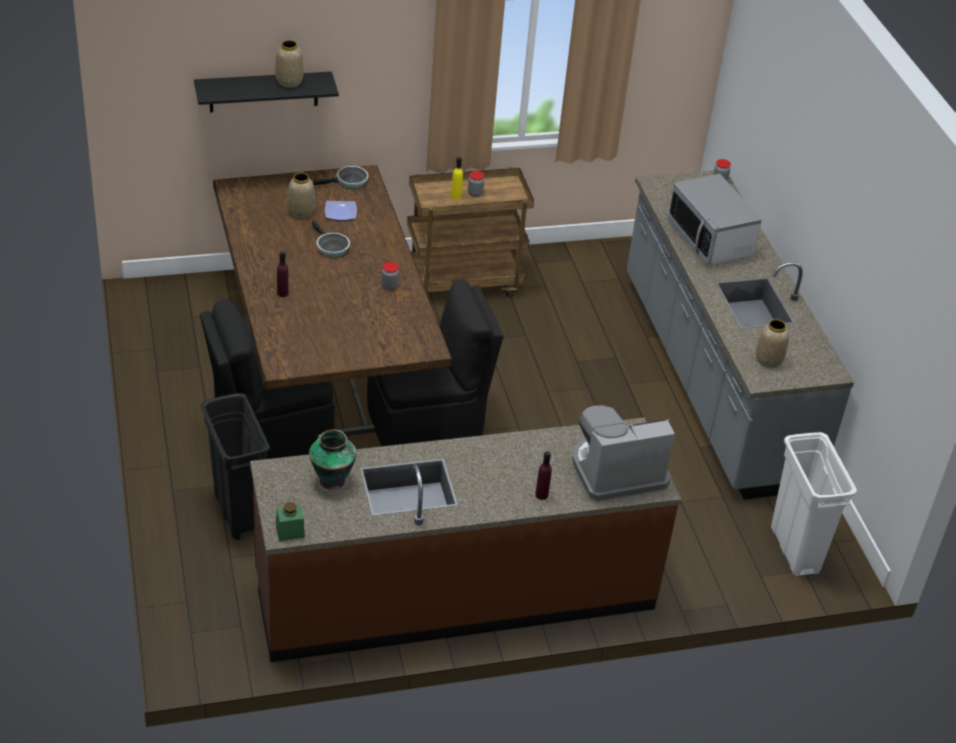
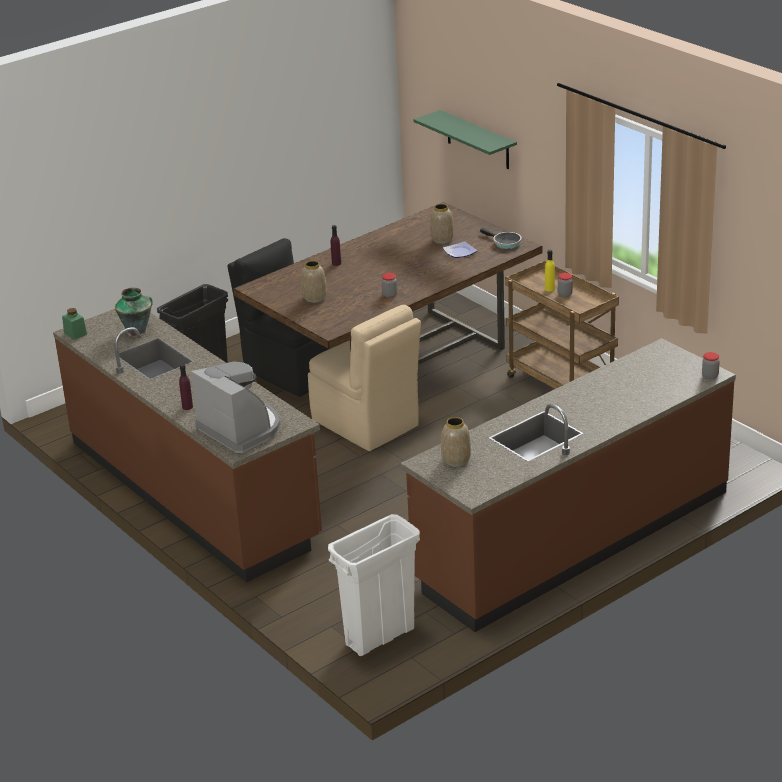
camera: 70 degrees right, 10 degrees down
(263, 91) = (478, 140): black shelf -> green shelf
(289, 82) = (480, 134): vase -> vase (314, 298)
(331, 247) = (412, 262): frying pan -> none
(427, 425) = (366, 424): black chair -> beige chair
(710, 240) = (607, 393): microwave -> none
(713, 379) = (572, 537): grey counter -> brown counter

